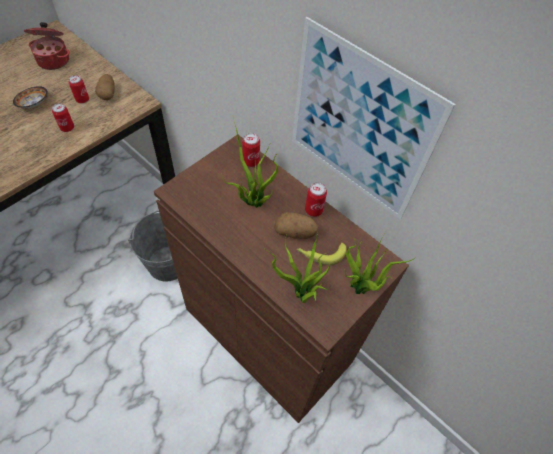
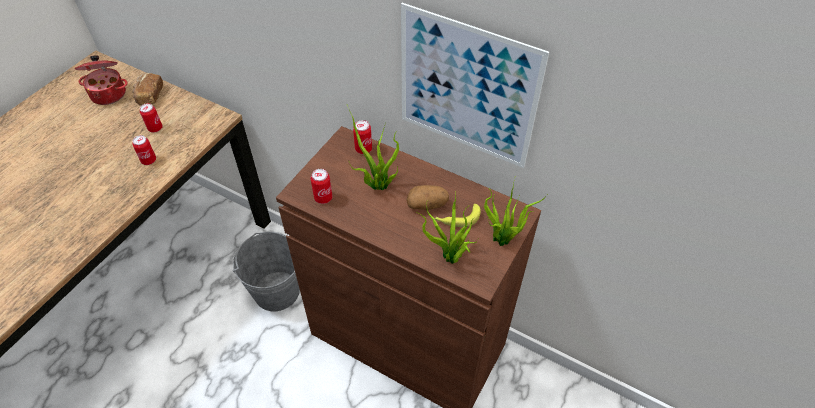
camera: 10 degrees left, 5 degrees down
(34, 104) = (103, 143): bowl -> none
(87, 69) = (149, 96): none -> bread
(108, 93) = (181, 116): potato -> none
(313, 210) = (438, 181): can -> can (323, 198)

